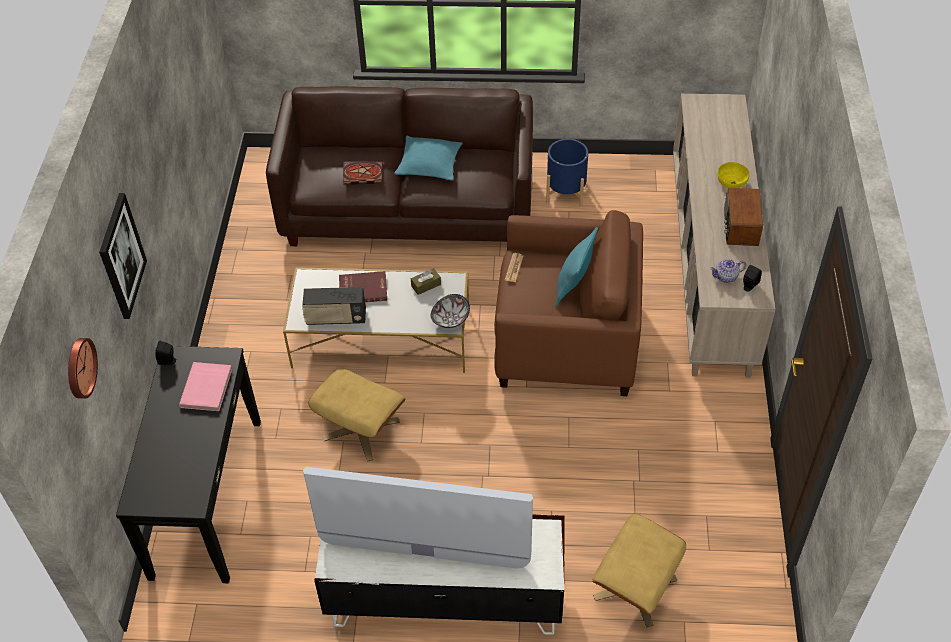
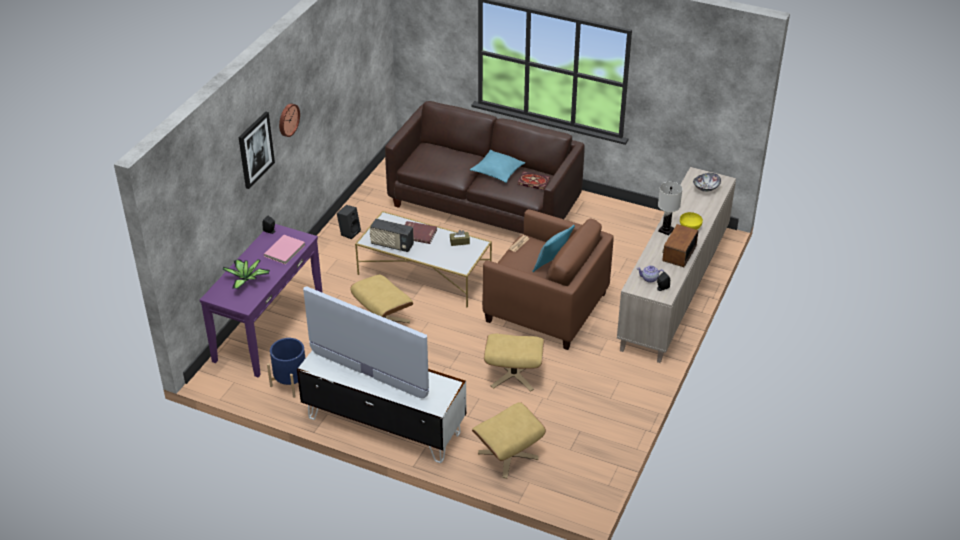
camera: 20 degrees right, 10 degrees down
(79, 368) = (201, 195): wall clock -> wall clock (287, 119)
(173, 456) = (246, 279): none -> potted plant
(206, 497) = (268, 329): black console table -> purple console table
(247, 304) = (349, 232): none -> black speaker
(362, 175) = (449, 166): book -> book (532, 182)
(450, 319) = (464, 264): bowl -> bowl (705, 188)
(566, 192) = (598, 221): blue planter -> blue planter (291, 382)
(578, 458) = (513, 375): none -> beige ottoman
(705, 196) = (666, 230): none -> white table lamp

